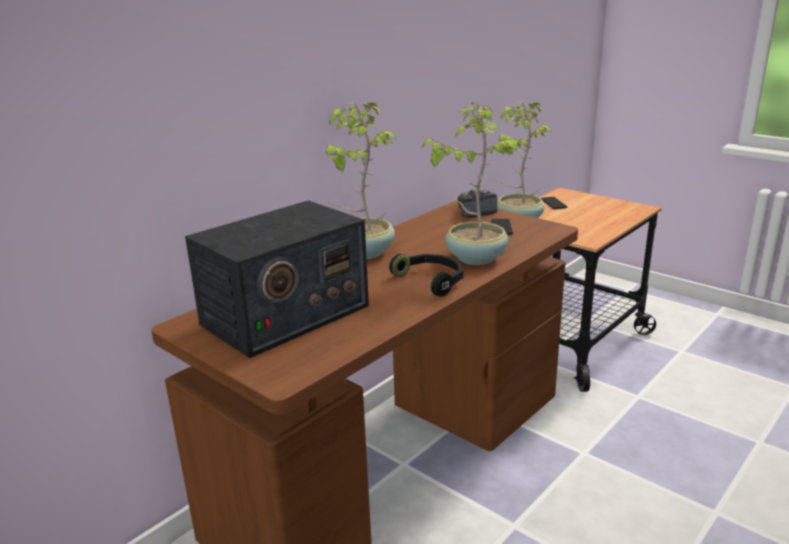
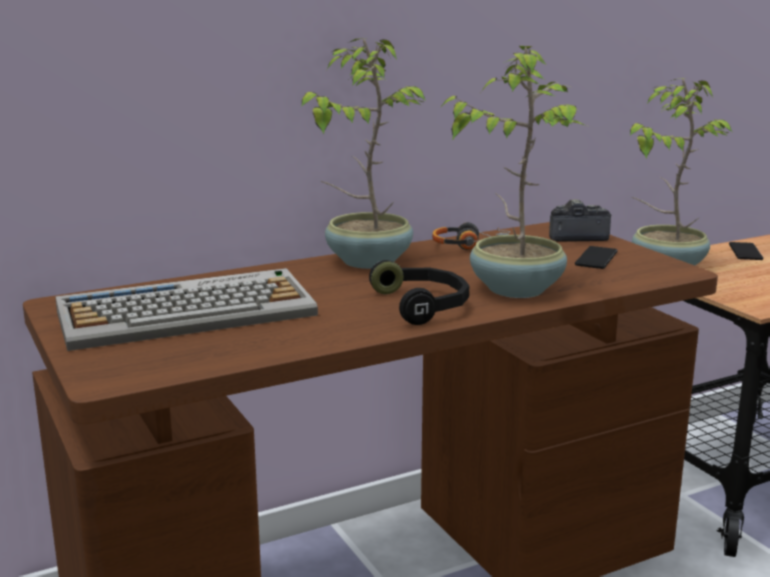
camera: 20 degrees right, 5 degrees down
(285, 315) = (189, 313): radio -> keyboard
(420, 230) = (473, 246): none -> headphones

